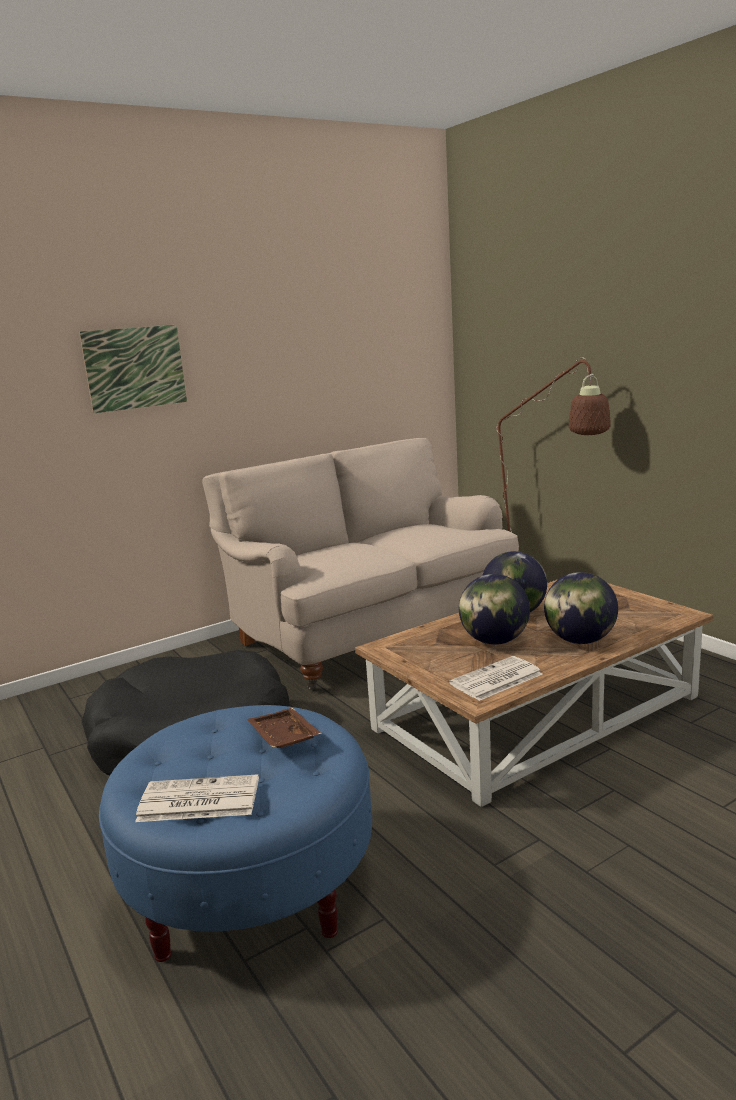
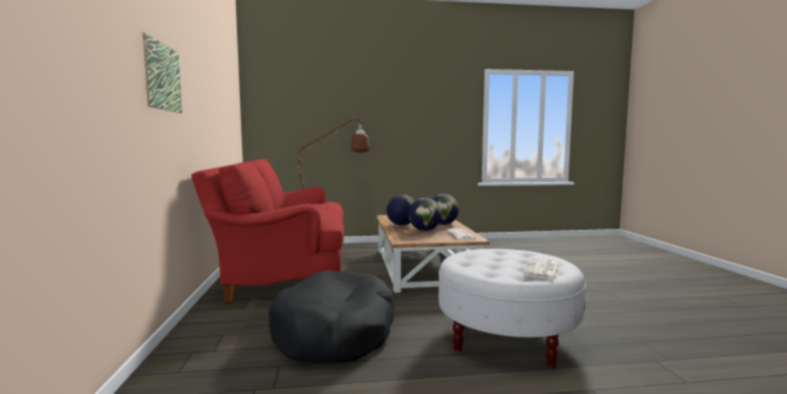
camera: 65 degrees left, 10 degrees down
(251, 885) = (506, 338): blue ottoman -> white ottoman
(282, 738) = (494, 254): brown tray -> none
(370, 631) = (284, 274): beige sofa -> red sofa

